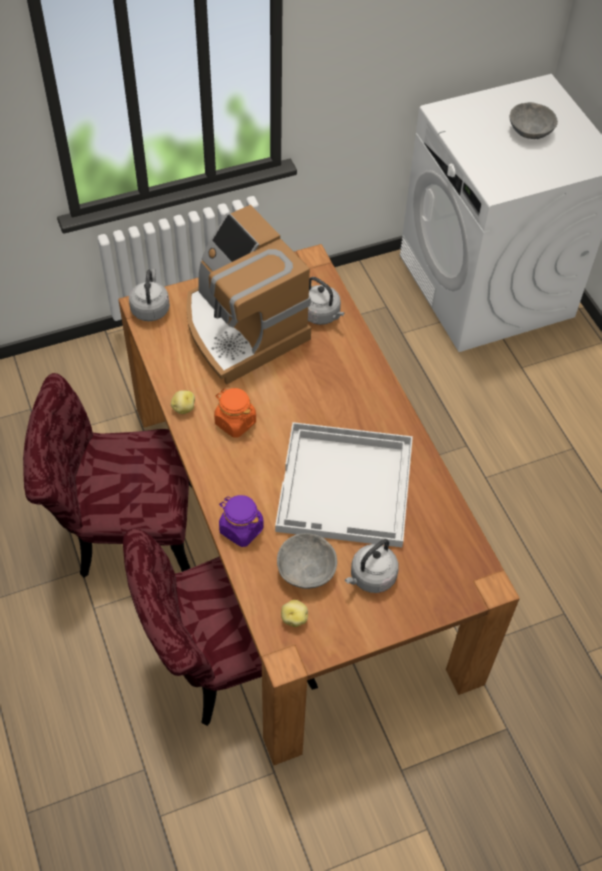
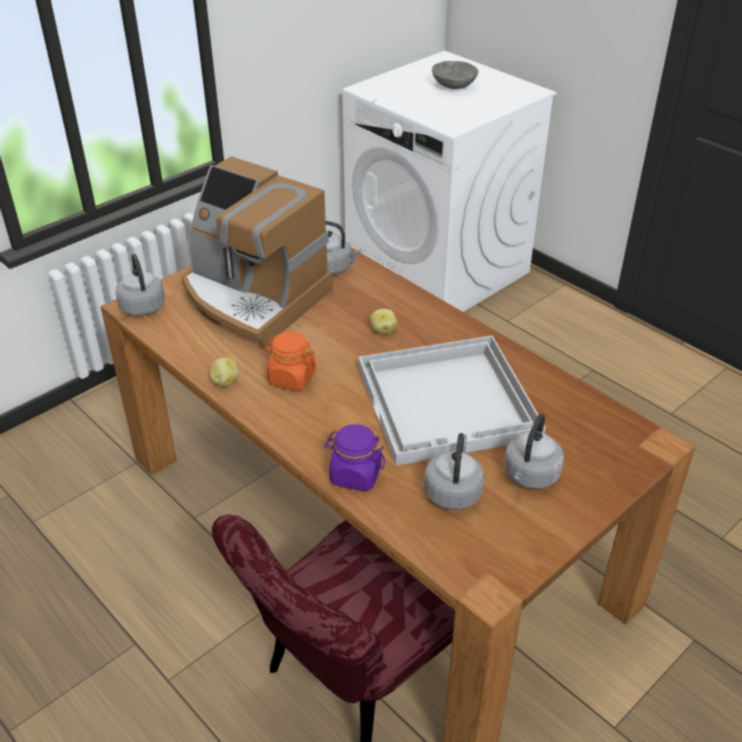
camera: 20 degrees left, 15 degrees down
(124, 531) = (171, 584): red chair -> none
(294, 618) = (470, 544): potato -> potato (383, 330)
(306, 569) = (453, 491): grey bowl -> grey kettle

